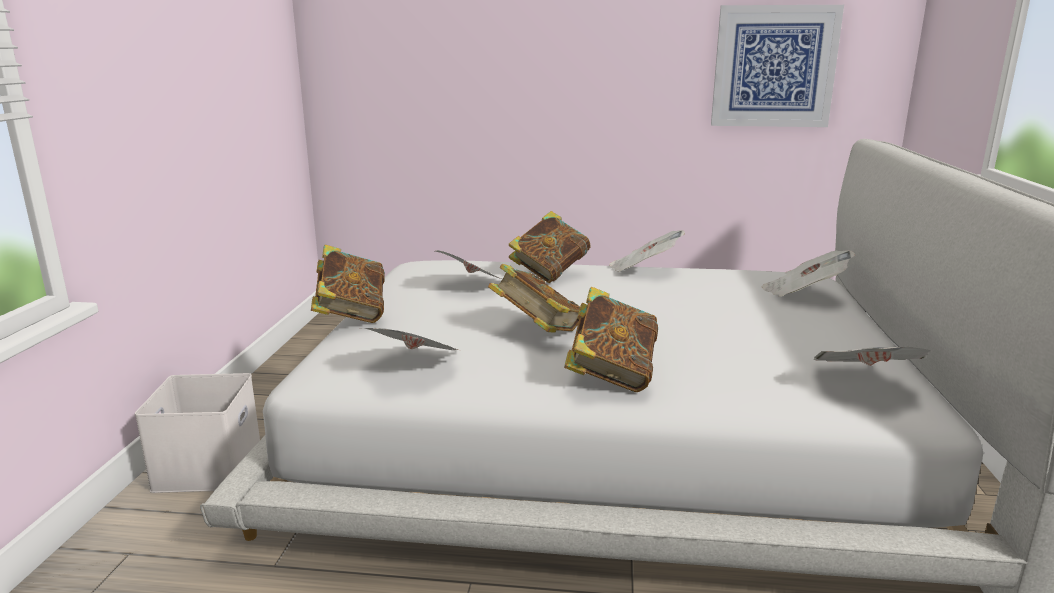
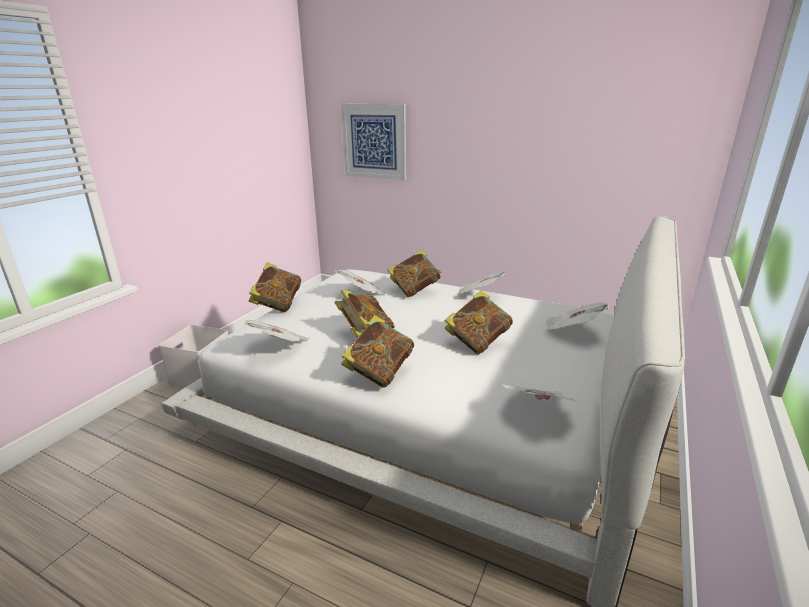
camera: 20 degrees right, 5 degrees up
(705, 321) = (477, 342): none -> book
(774, 67) = (610, 153): picture -> picture (374, 141)

